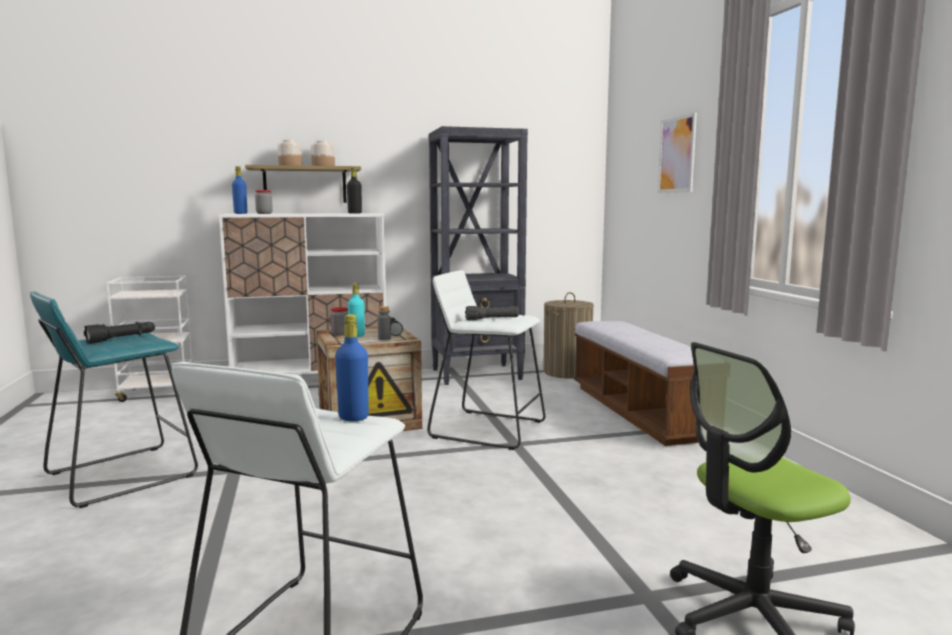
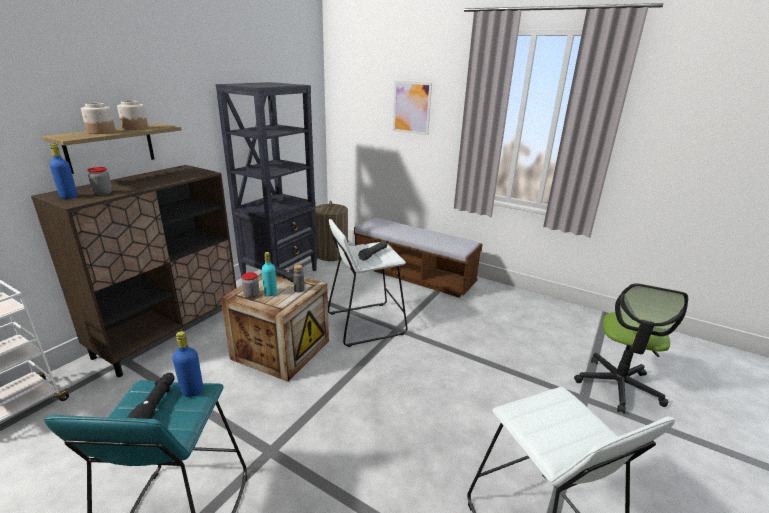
camera: 45 degrees left, 15 degrees up
(312, 385) = (170, 332): white cabinet -> brown cabinet
(353, 417) = (553, 400): blue bottle -> blue bottle (192, 391)
(354, 213) = (186, 174): black bottle -> none

